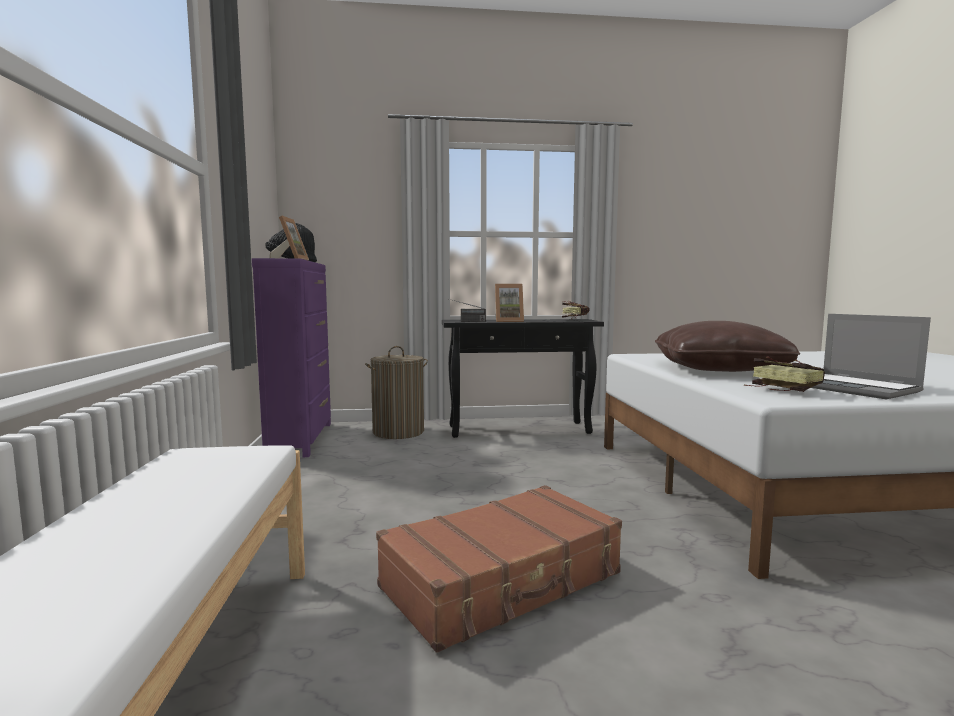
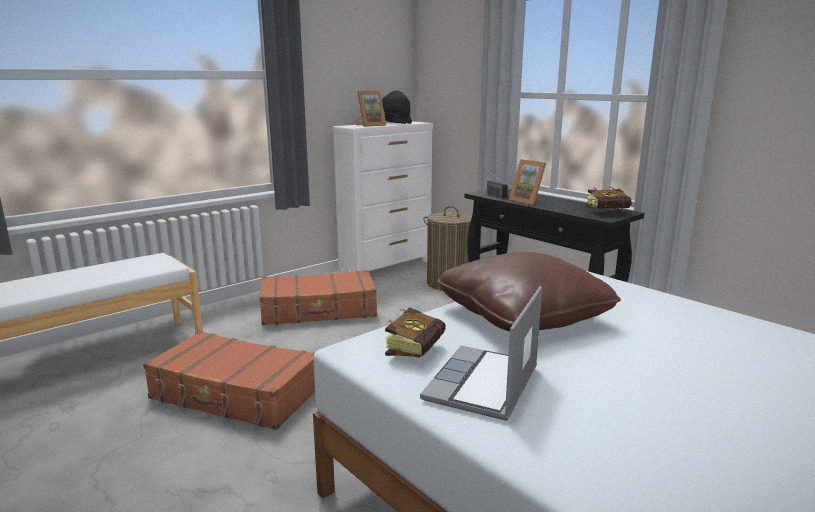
camera: 55 degrees right, 10 degrees up
(301, 439) = (386, 266): purple dresser -> white dresser
(348, 489) = (319, 310): none -> brown suitcase

